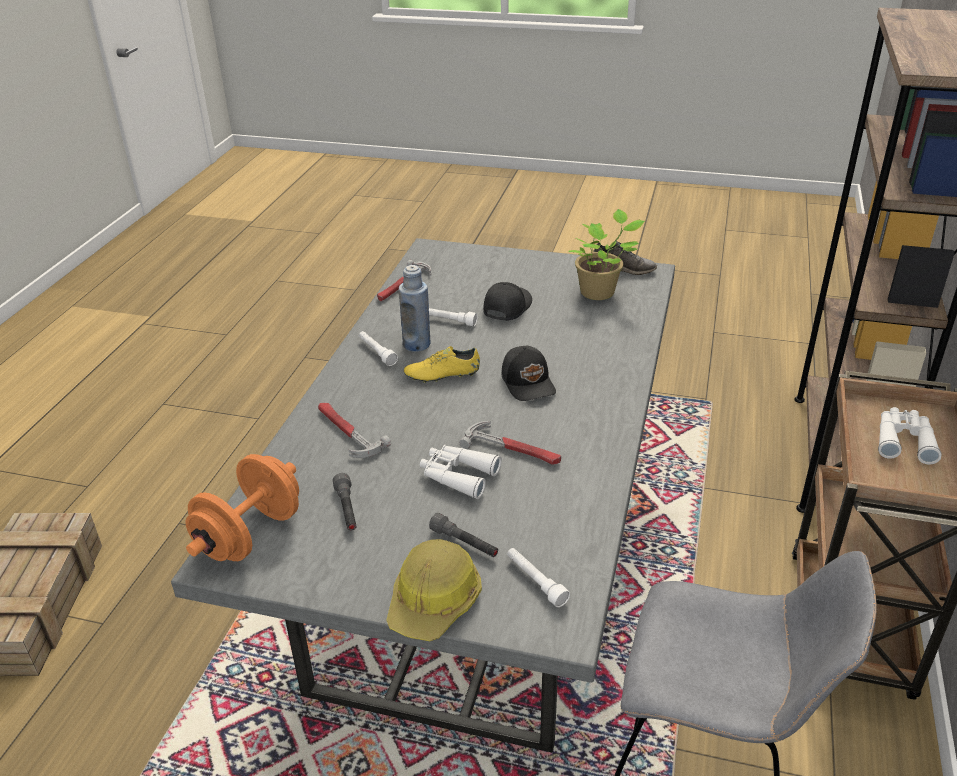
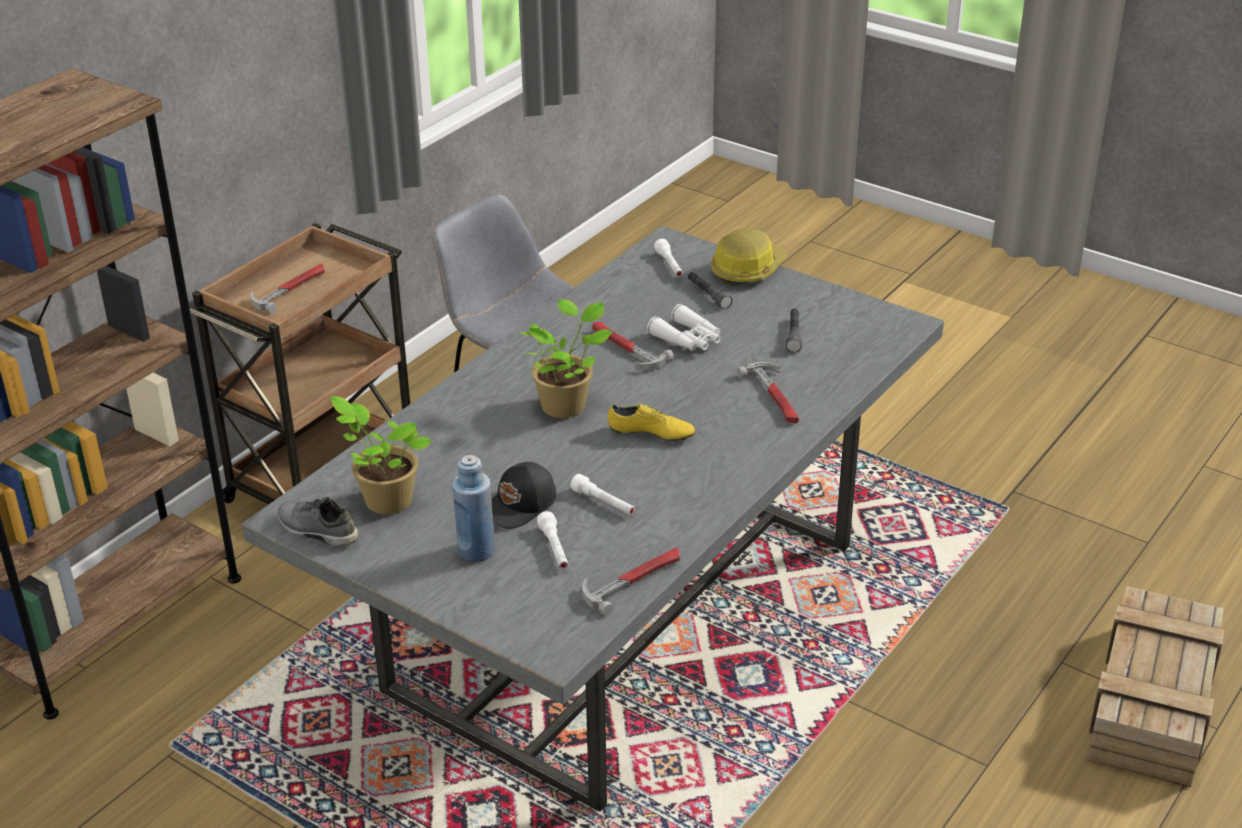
camera: 160 degrees left, 0 degrees up
(250, 534) = (879, 334): orange dumbbell -> none
(377, 353) = (712, 479): white flashlight -> white flashlight (554, 548)
(416, 344) = (660, 479): blue bottle -> blue bottle (476, 551)
(529, 383) = (566, 405): black cap -> potted plant
(904, 440) = (290, 290): white binoculars -> hammer

